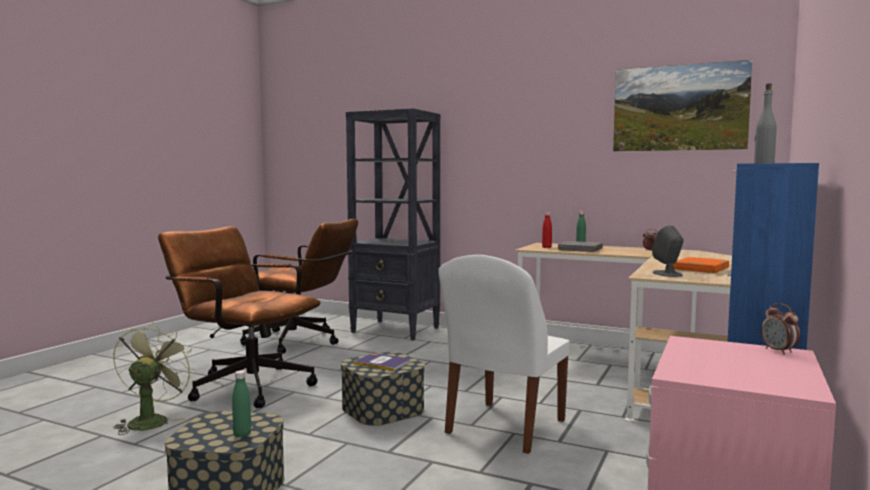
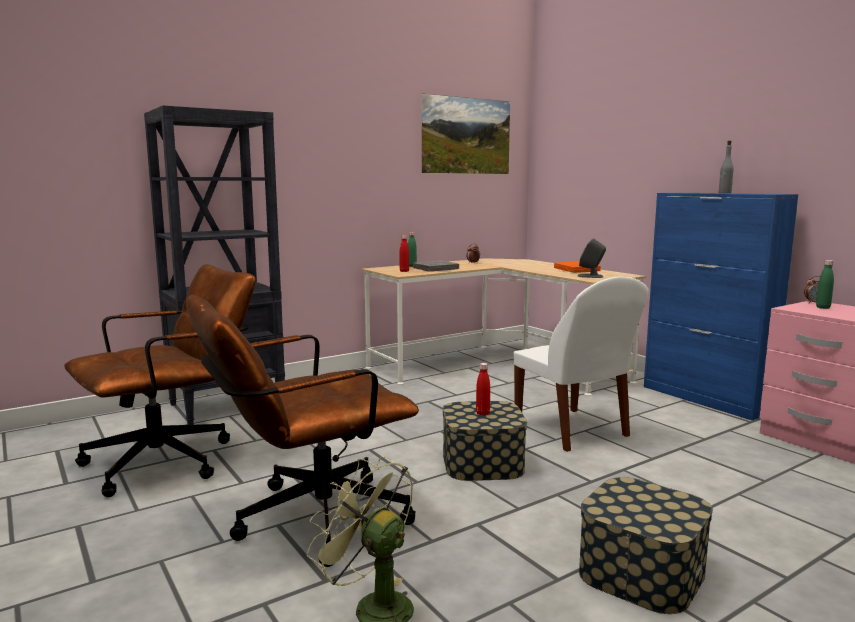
camera: 60 degrees left, 5 degrees up
(242, 434) = (665, 500): green bottle -> green bottle (823, 307)
(382, 363) = (482, 413): book -> red bottle

